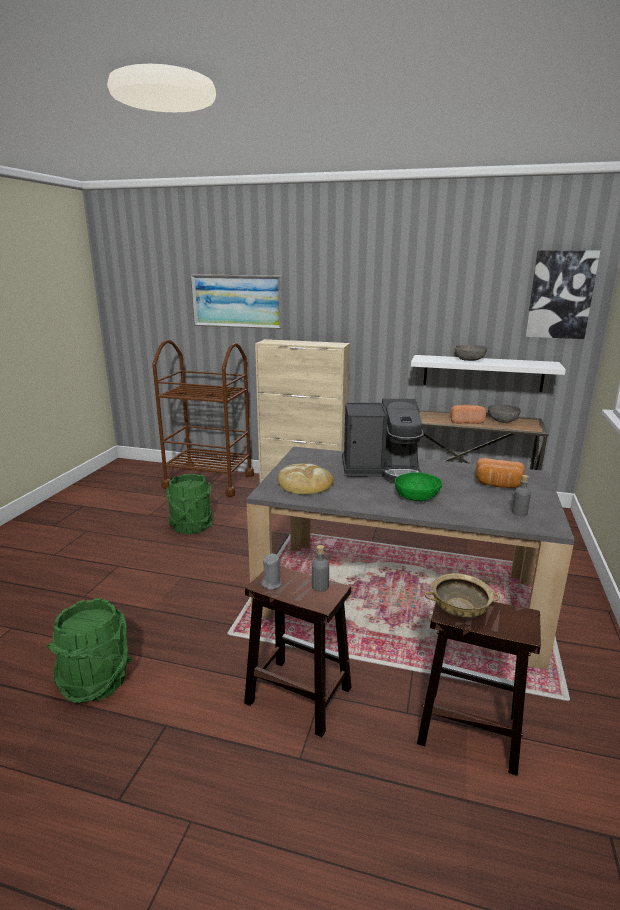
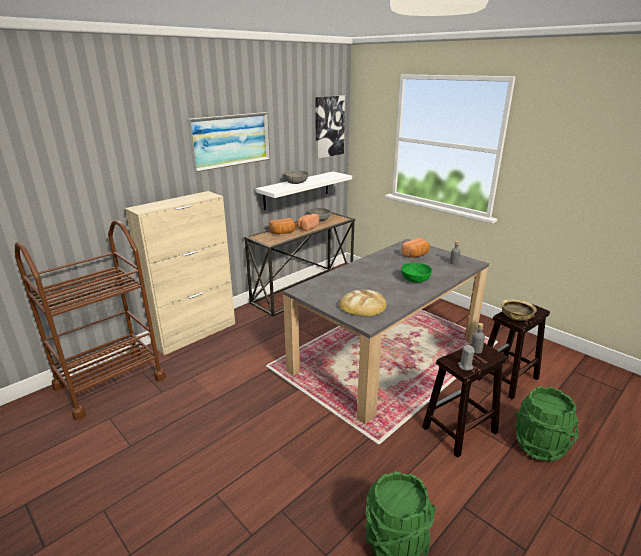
camera: 60 degrees left, 5 degrees up
(191, 526) = (192, 420): green bucket -> green bucket (539, 445)
(237, 301) = (80, 173): picture -> picture (231, 140)
(382, 470) = (365, 276): coffee machine -> none
(429, 416) = (283, 233): none -> bread

